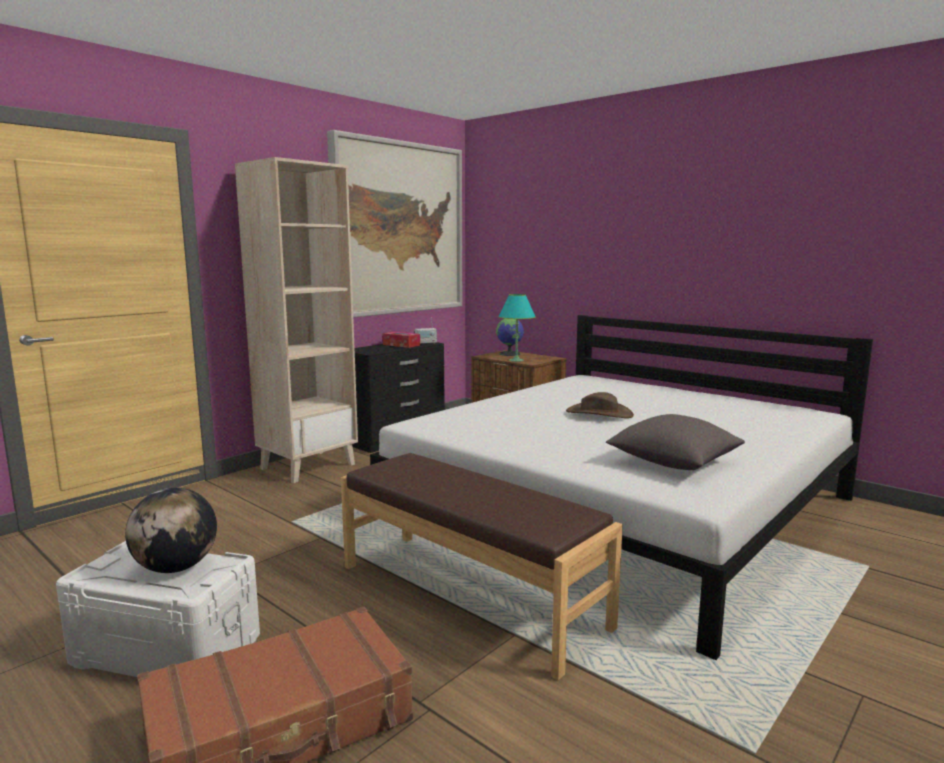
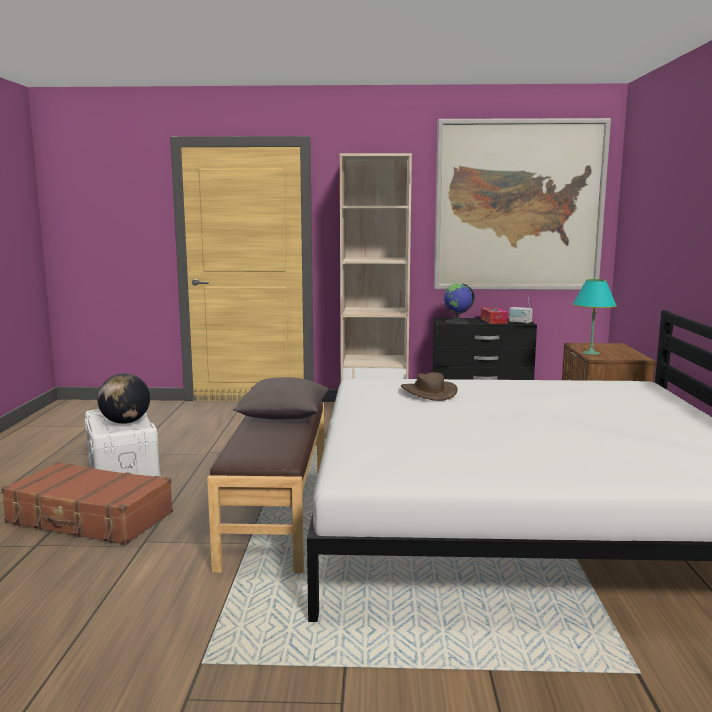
camera: 50 degrees right, 0 degrees up
(510, 354) = (609, 347): globe -> globe (457, 322)
(599, 413) = (518, 411): brown hat -> brown hat (428, 392)
(673, 462) = (430, 456): grey pillow -> grey pillow (283, 416)

